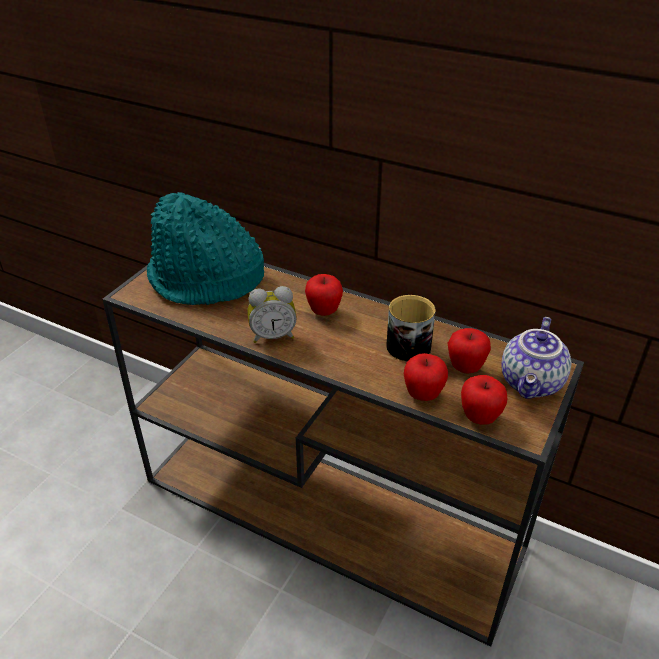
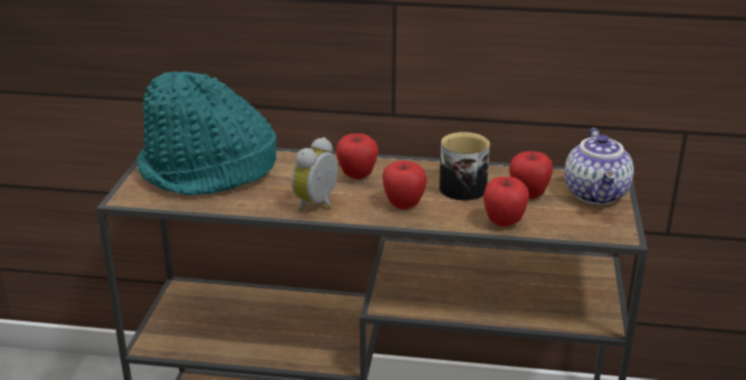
camera: 20 degrees left, 10 degrees down
(273, 336) = (318, 205): alarm clock -> alarm clock turned 150 degrees clockwise
(479, 417) = (568, 229): apple -> apple (403, 205)

